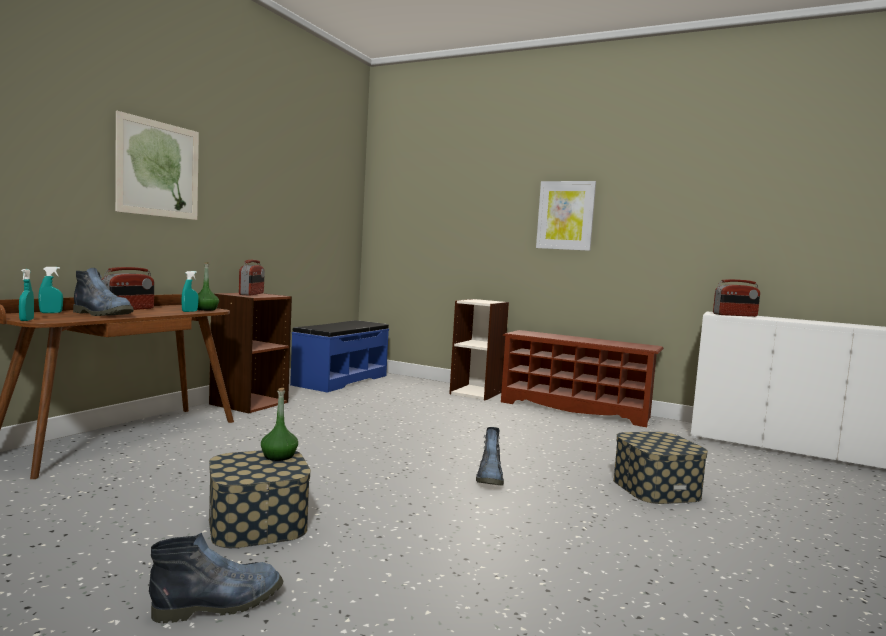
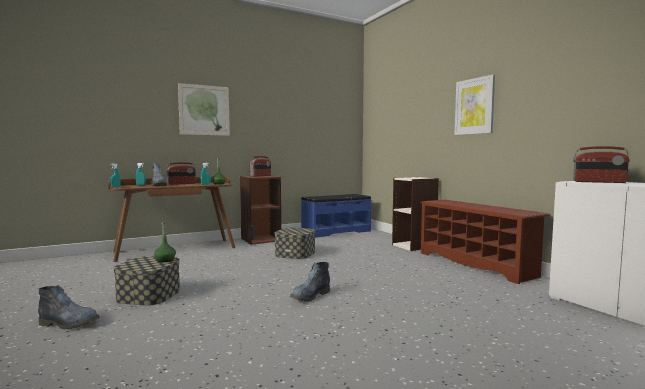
camera: 35 degrees right, 0 degrees up
(656, 488) = (423, 326): storage box -> storage box (295, 254)

